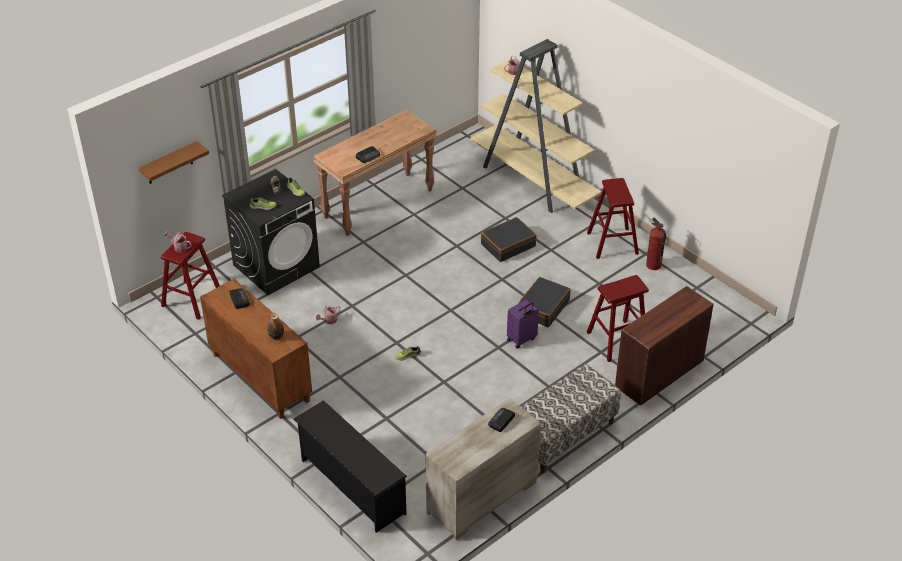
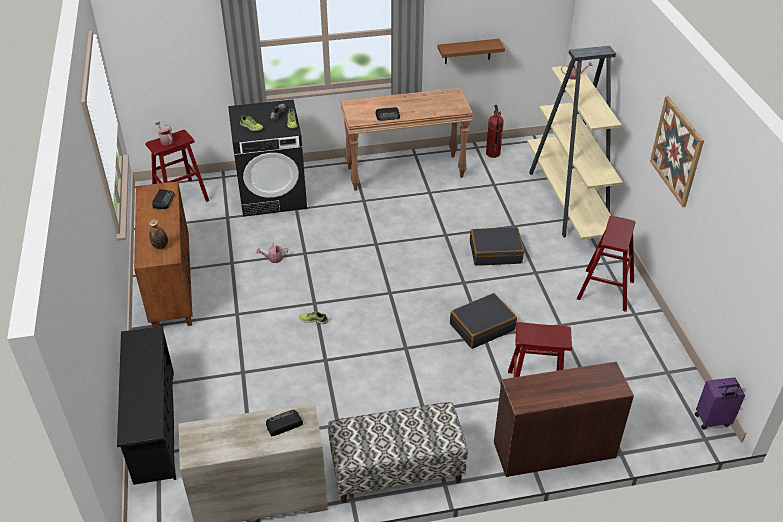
camera: 30 degrees right, 0 degrees up
(169, 163) = (178, 57): brown shelf -> brown shelf (468, 51)
(522, 340) = (435, 350): purple suitcase -> purple suitcase (712, 421)
(647, 112) = (676, 151): none -> picture
(653, 265) = (634, 329): fire extinguisher -> fire extinguisher (493, 153)

